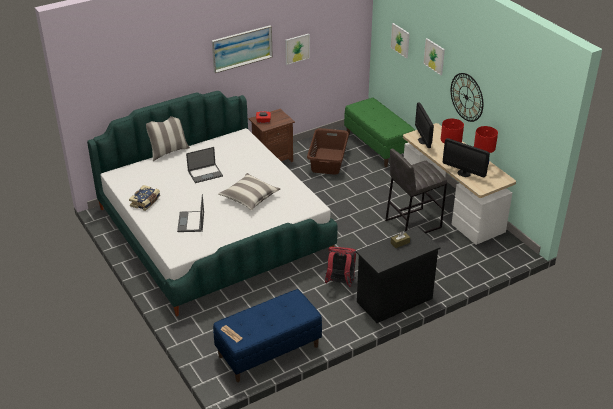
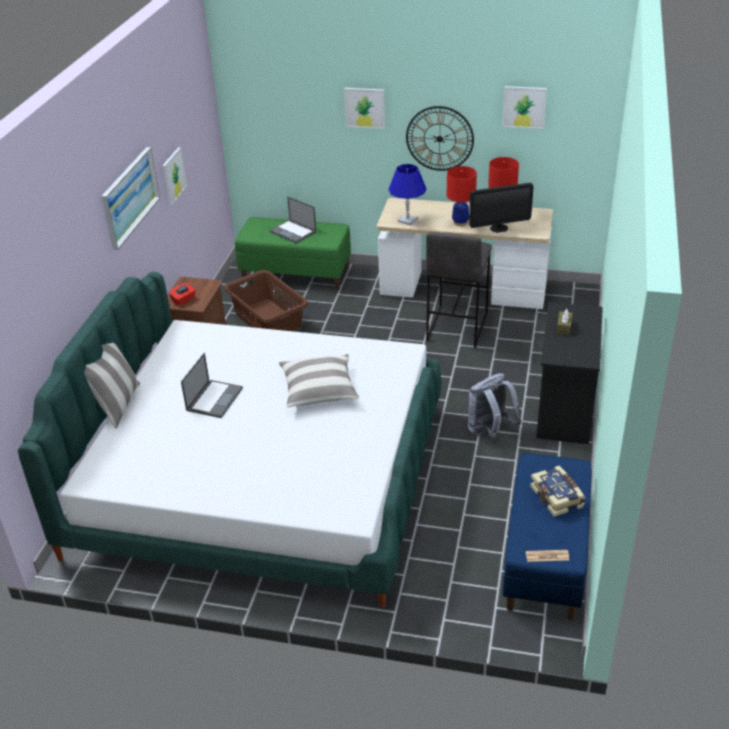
camera: 45 degrees left, 0 degrees up
(146, 202) = (195, 483): book -> book (557, 497)
(191, 222) = (299, 464): laptop -> laptop (293, 232)
(340, 283) = (490, 431): red backpack -> grey backpack
(400, 40) = (288, 112): picture -> picture (524, 107)
(423, 140) = (407, 220): monitor -> blue table lamp

